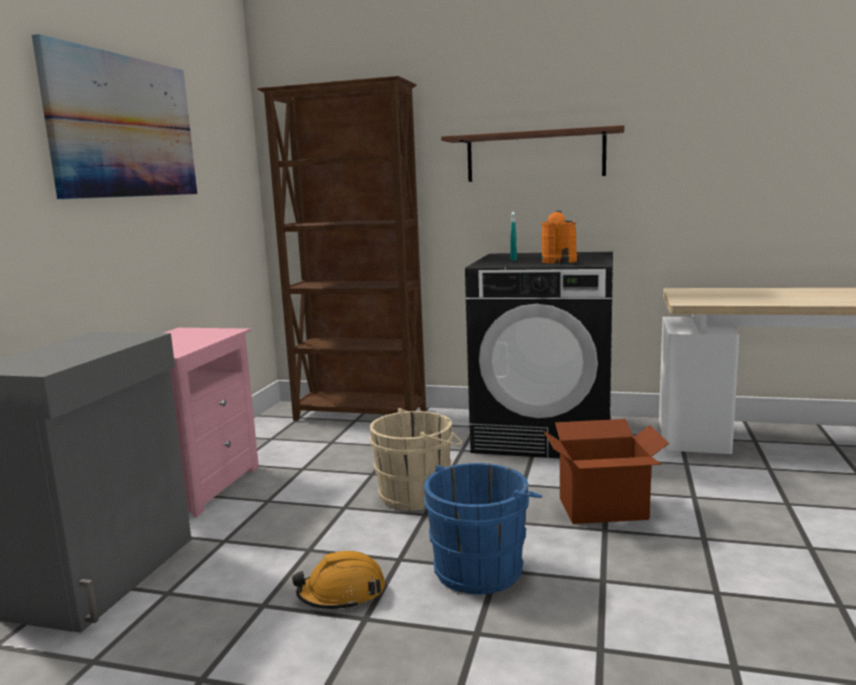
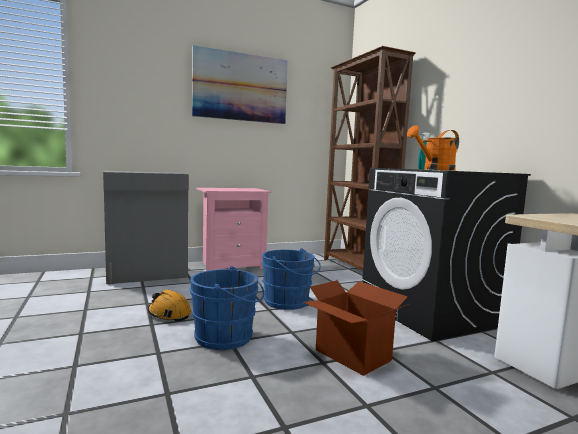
camera: 50 degrees right, 5 degrees down
(419, 494) = (289, 302): beige bucket -> blue bucket
(535, 156) = (482, 94): shelf -> none

